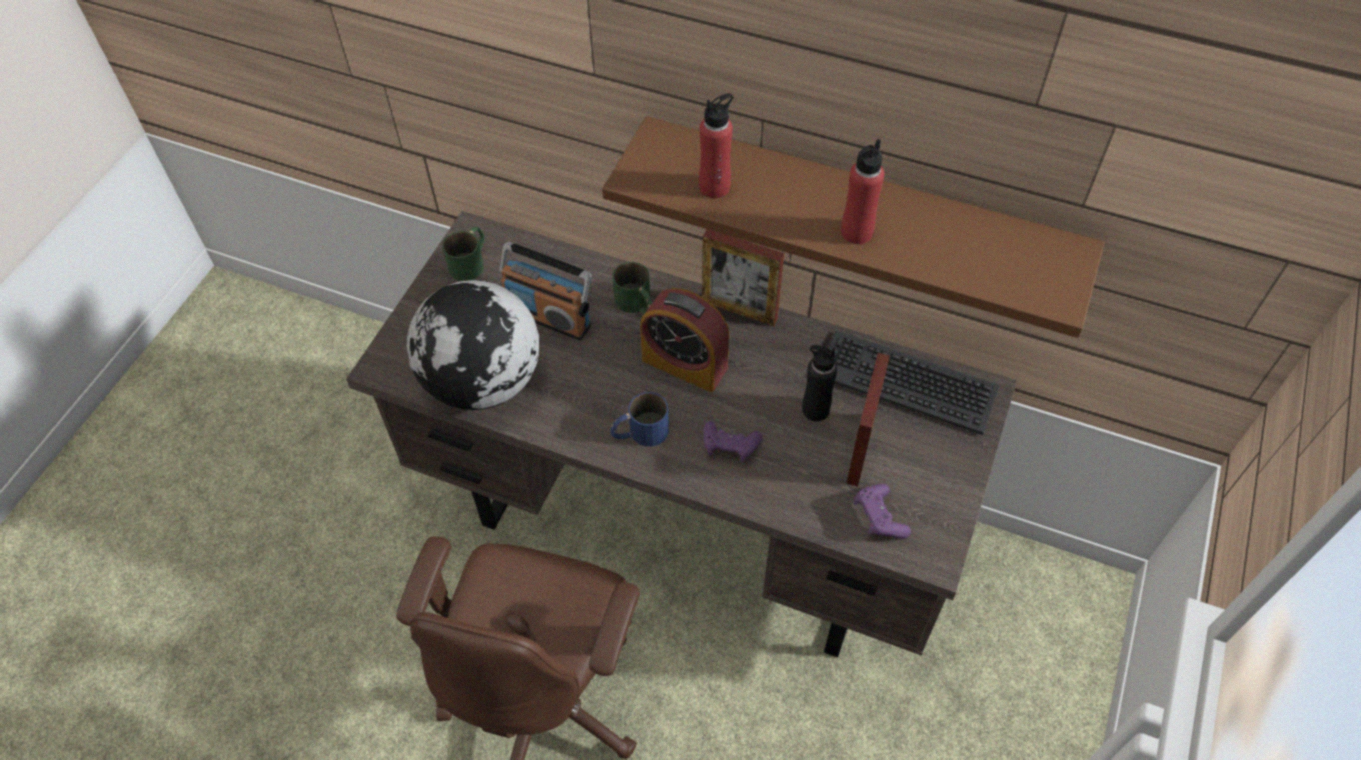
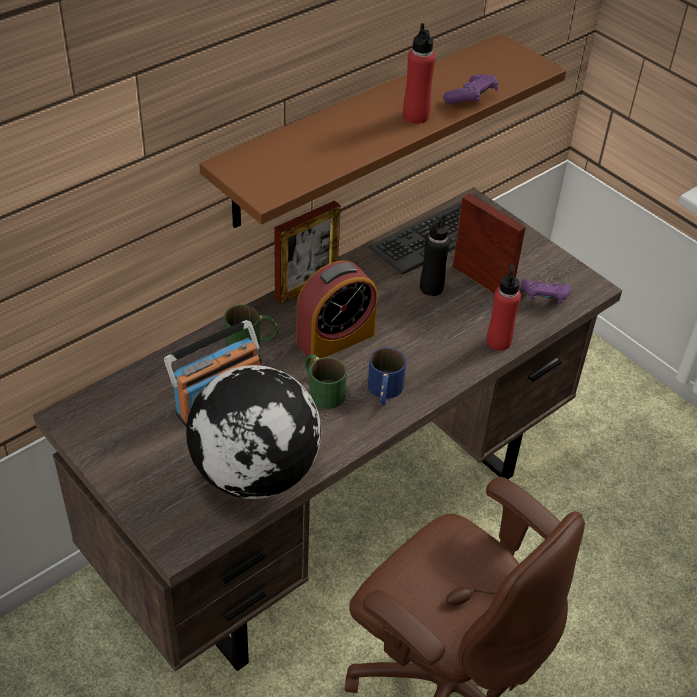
camera: 65 degrees left, 10 degrees down
(471, 261) = (104, 430): green mug -> green mug (321, 389)
(714, 187) = (313, 159): red bottle -> red bottle (498, 341)
(730, 447) = (434, 347): purple game controller -> purple game controller (471, 99)

